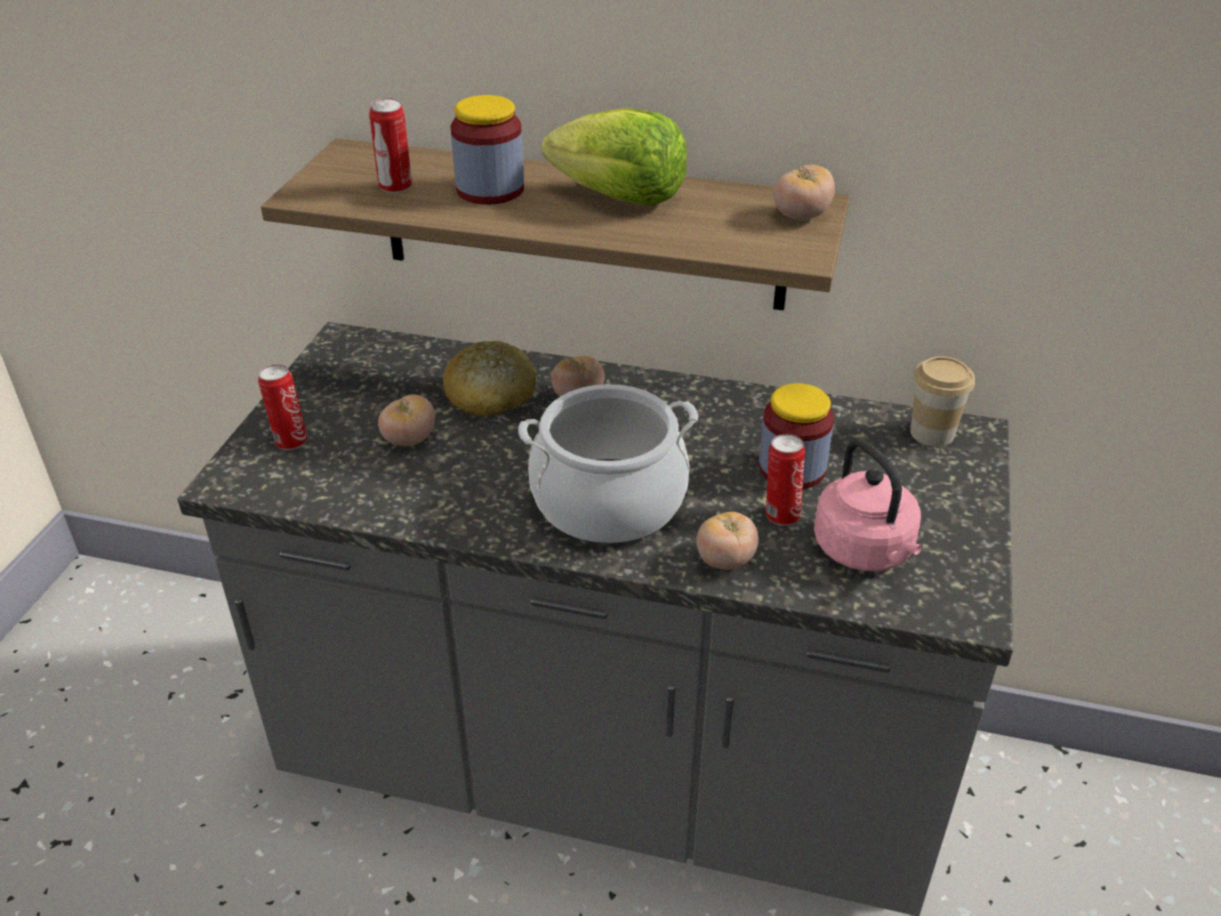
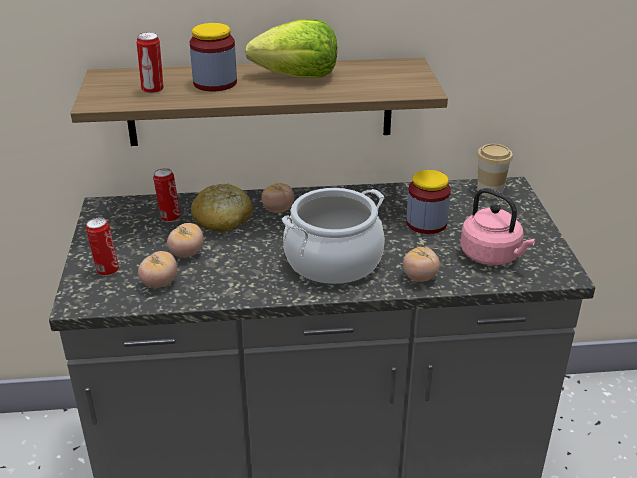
camera: 20 degrees left, 5 degrees down
(781, 515) = (435, 248): can -> can (169, 217)
(801, 216) = (407, 71): tomato -> tomato (159, 283)

